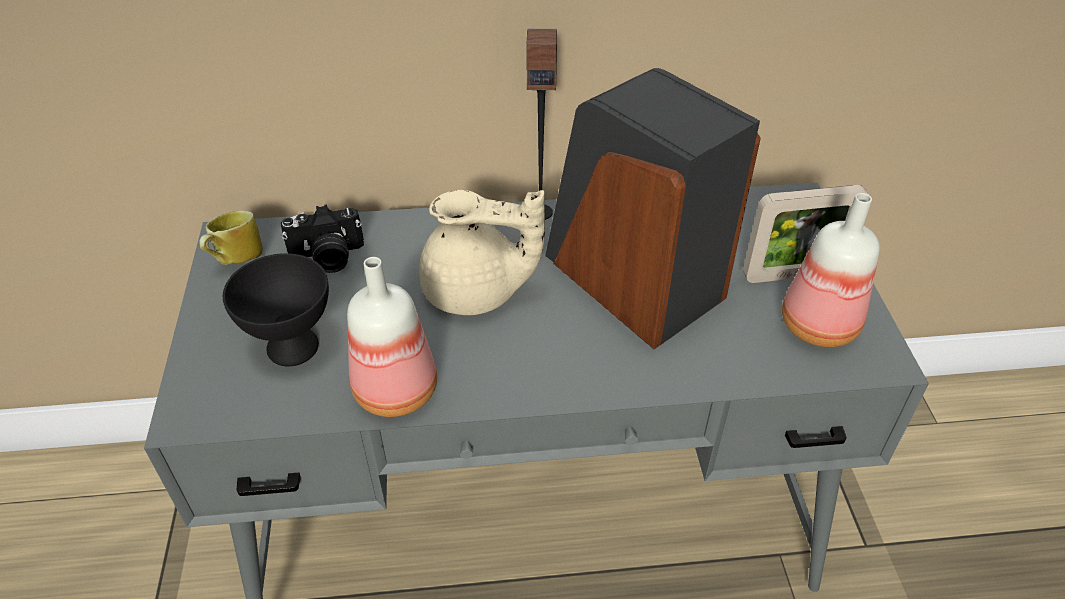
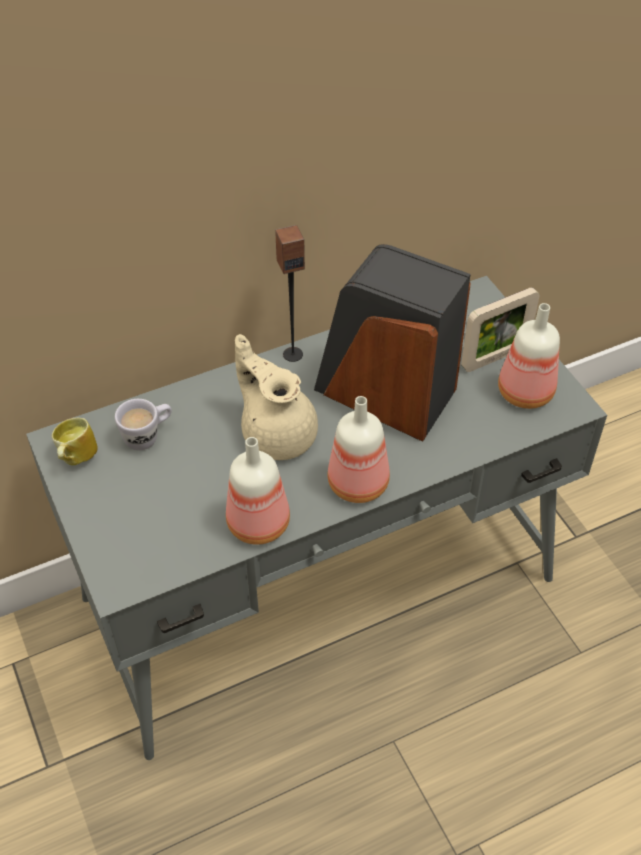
camera: 20 degrees left, 5 degrees up
(294, 346) = (164, 513): black bowl -> none
(327, 257) = (148, 436): camera -> white mug
(476, 292) = (277, 433): beige teapot -> beige teapot turned 120 degrees counterclockwise
(548, 376) = (359, 482): none -> bottle

